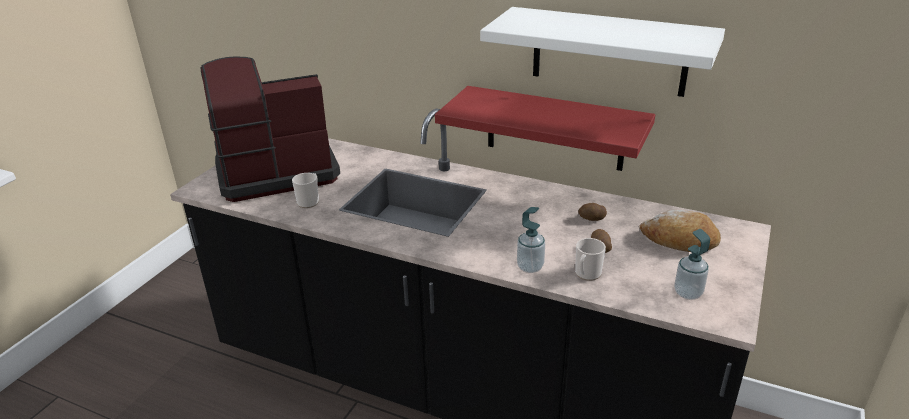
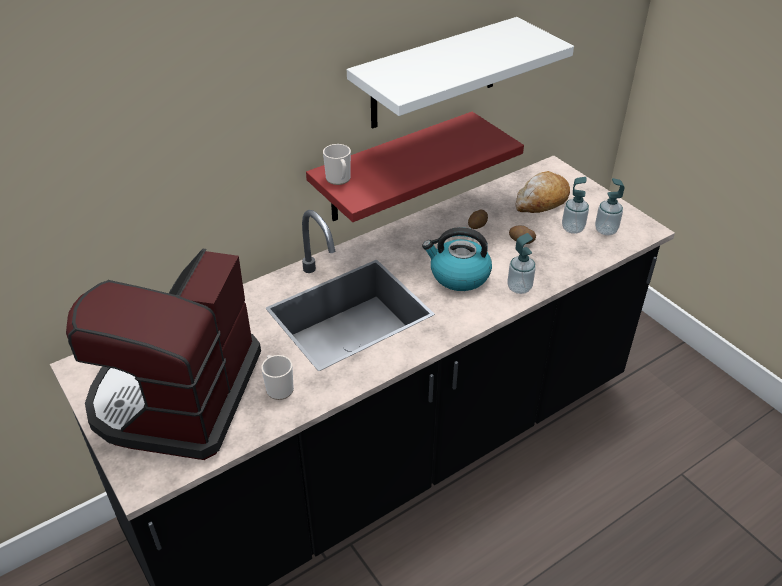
camera: 60 degrees left, 10 degrees up
(510, 231) = (458, 275): none -> kettle
(586, 274) = (550, 264): mug -> mug (339, 179)
(661, 271) = (572, 228): none -> soap dispenser

